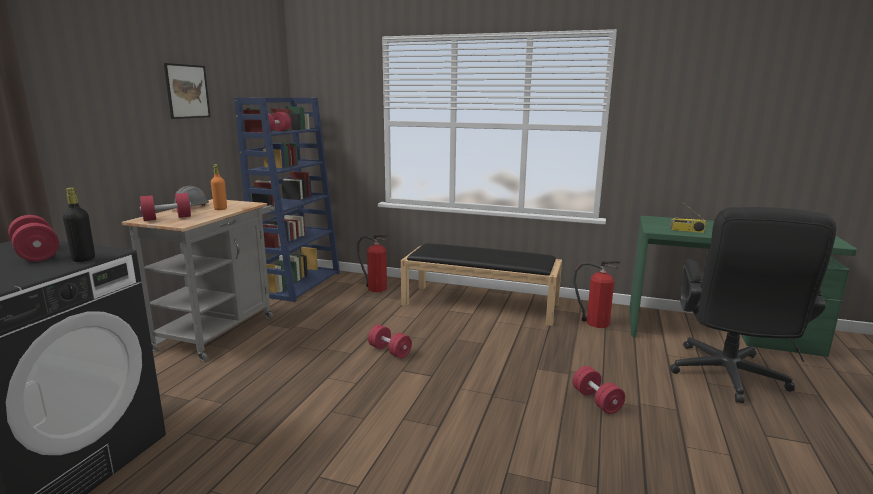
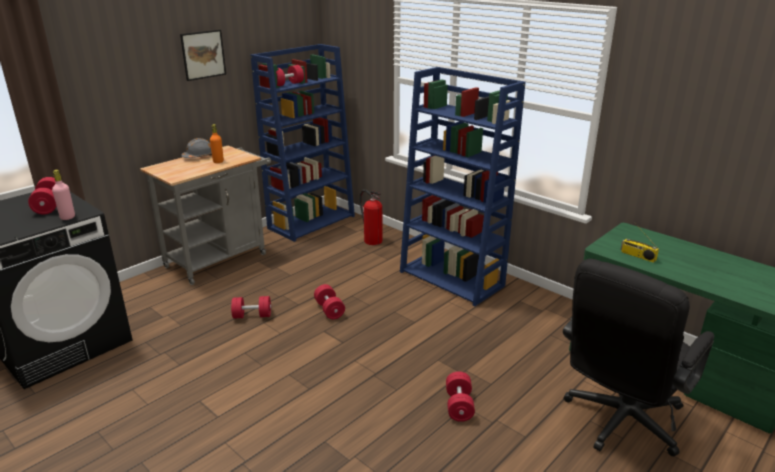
camera: 25 degrees right, 10 degrees up
(84, 259) = (67, 217): black bottle -> pink bottle
(167, 218) = (171, 169): red dumbbell -> red dumbbell (252, 316)
(481, 304) = (452, 279): black bench -> blue bookcase
(595, 323) = (546, 326): fire extinguisher -> none

